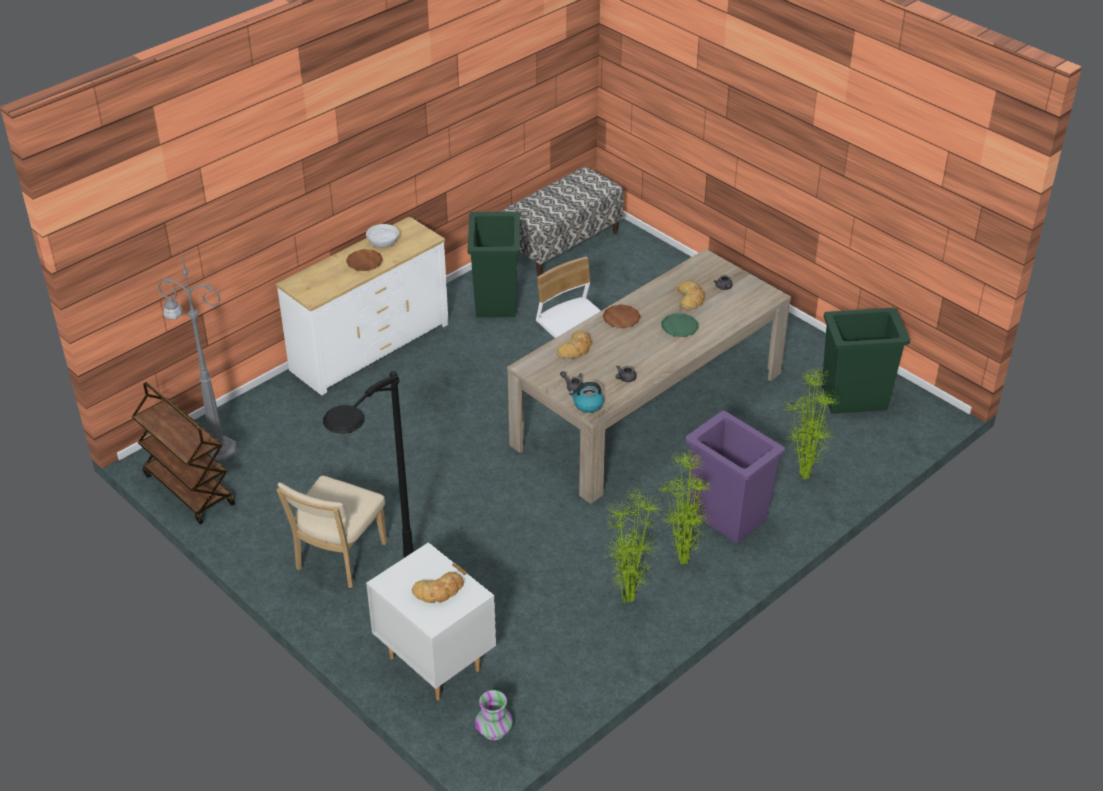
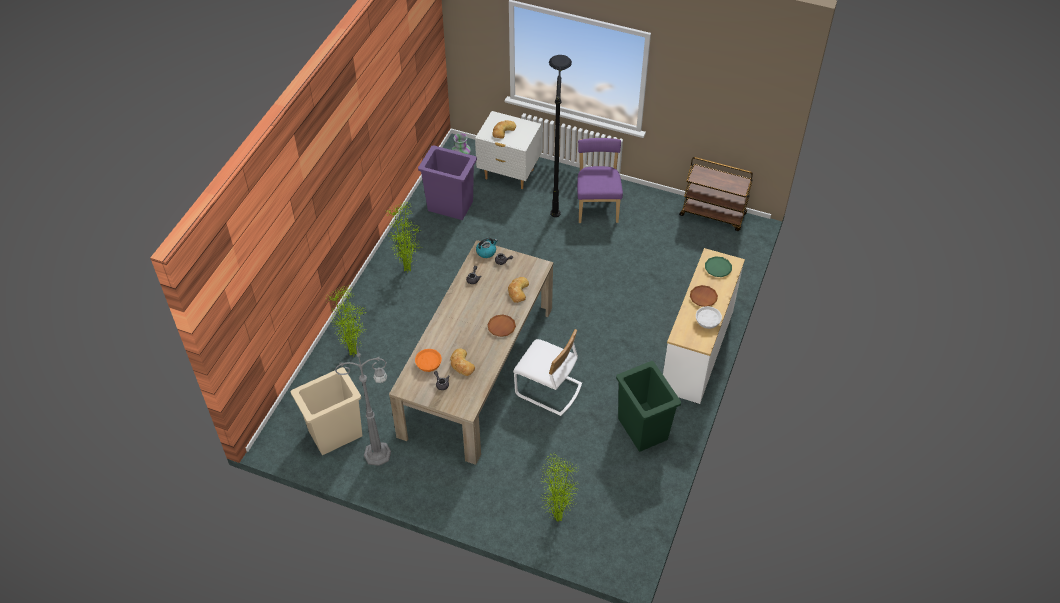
camera: 155 degrees right, 10 degrees up
(216, 449) = (723, 243): grey floor lamp -> grey floor lamp (379, 453)
(338, 559) = (597, 206): beige chair -> purple chair
(562, 244) = (632, 517): bench -> none
(629, 601) = (427, 237): potted plant -> potted plant (556, 518)
(679, 327) = (457, 333): green plate -> green plate (718, 268)
(727, 515) = (392, 308): purple trash can -> purple trash can (450, 206)
(730, 309) = (429, 364): none -> orange bowl
(855, 398) = (334, 434): green trash can -> beige trash can

